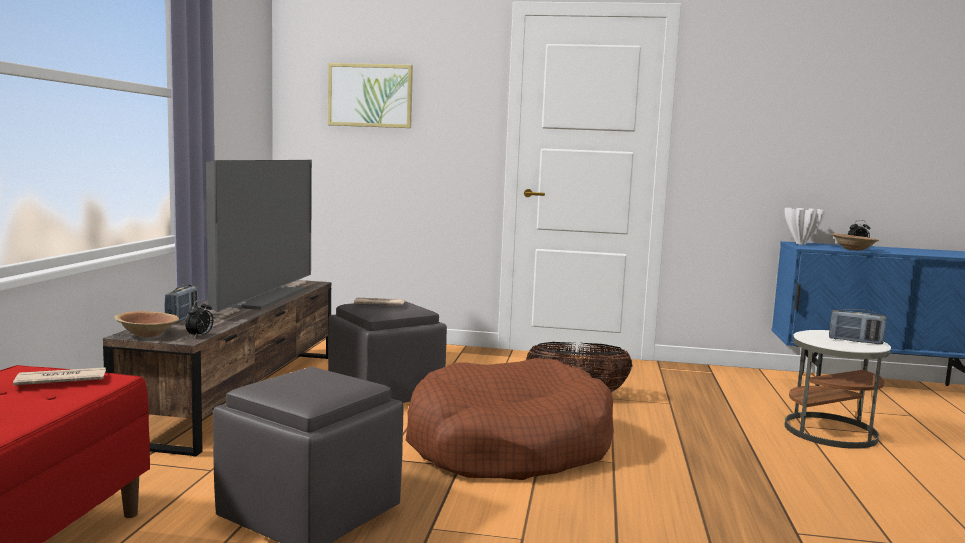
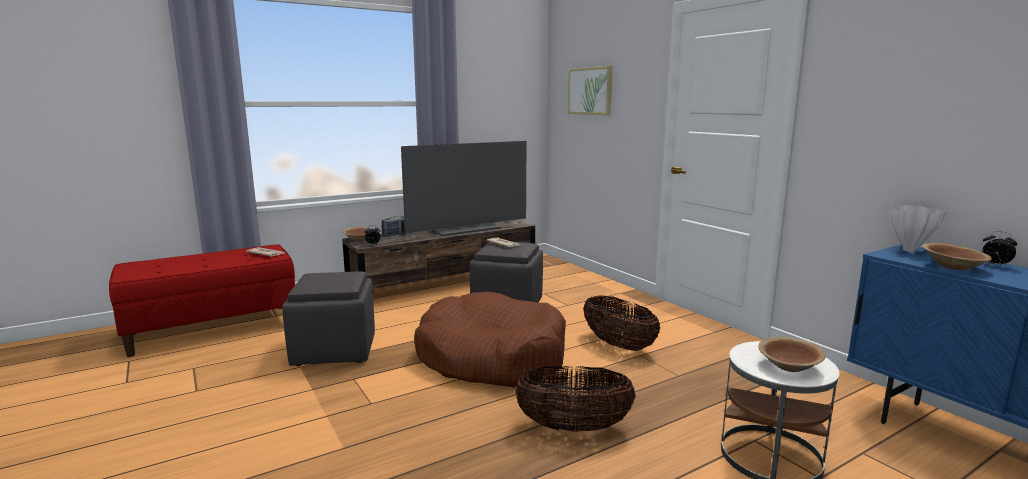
camera: 50 degrees right, 5 degrees up
(713, 468) = (573, 427): none -> basket
(855, 341) = (789, 366): radio -> brown bowl

